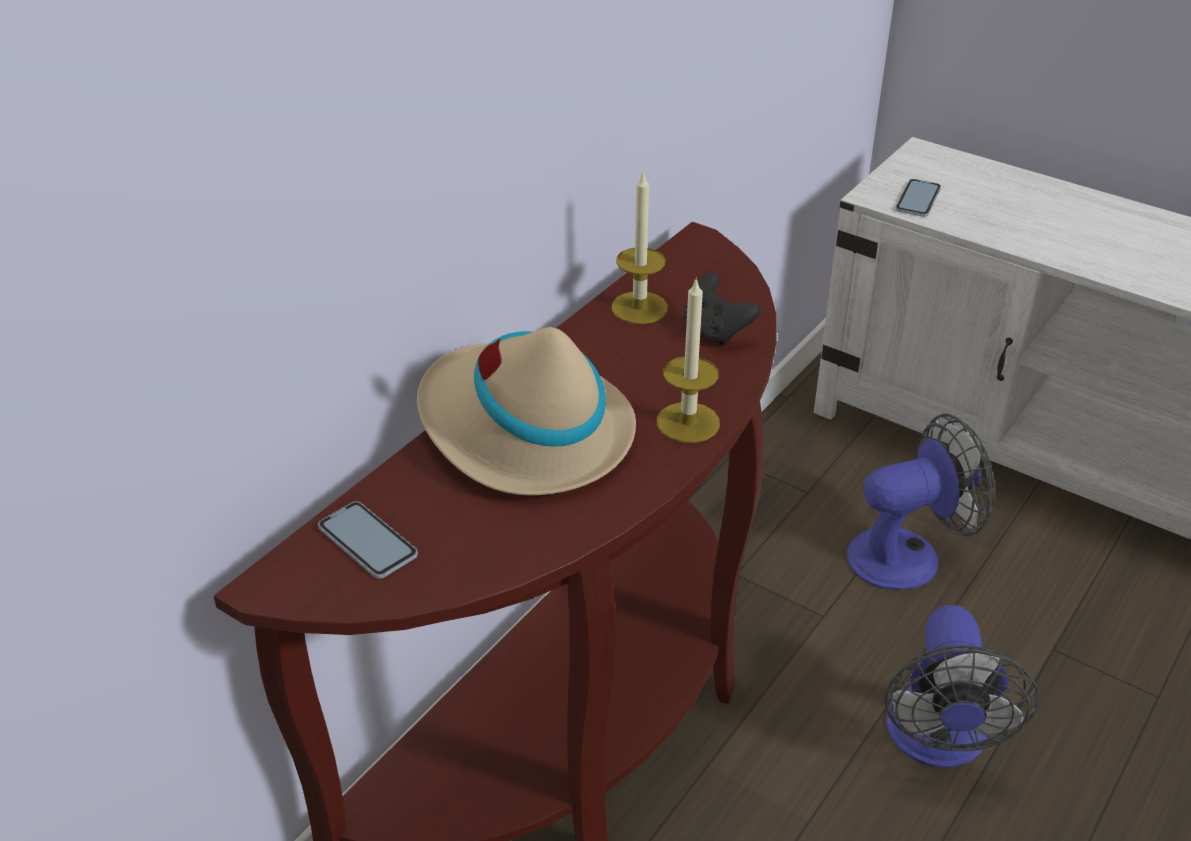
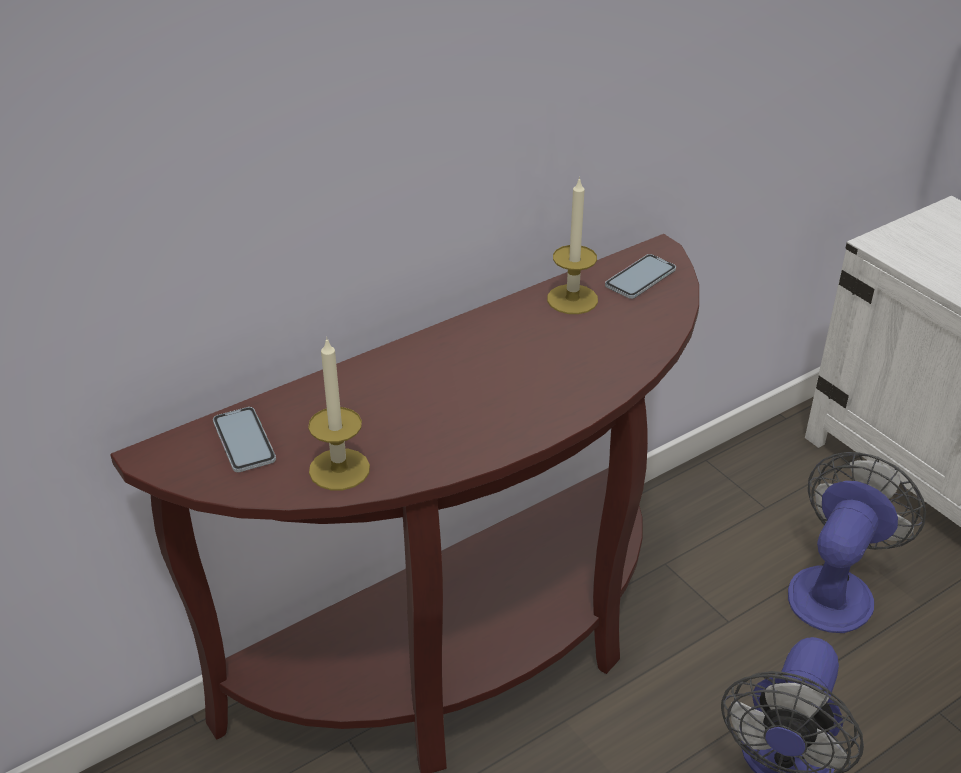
camera: 20 degrees right, 0 degrees up
(523, 431) = (415, 382): beige hat -> none
(688, 422) = (556, 406): candle -> candle (339, 469)
(715, 331) = (627, 333): black game controller -> none
(908, 554) = (835, 588): fan -> fan turned 60 degrees counterclockwise
(918, 199) = (923, 255): phone -> phone (640, 278)

